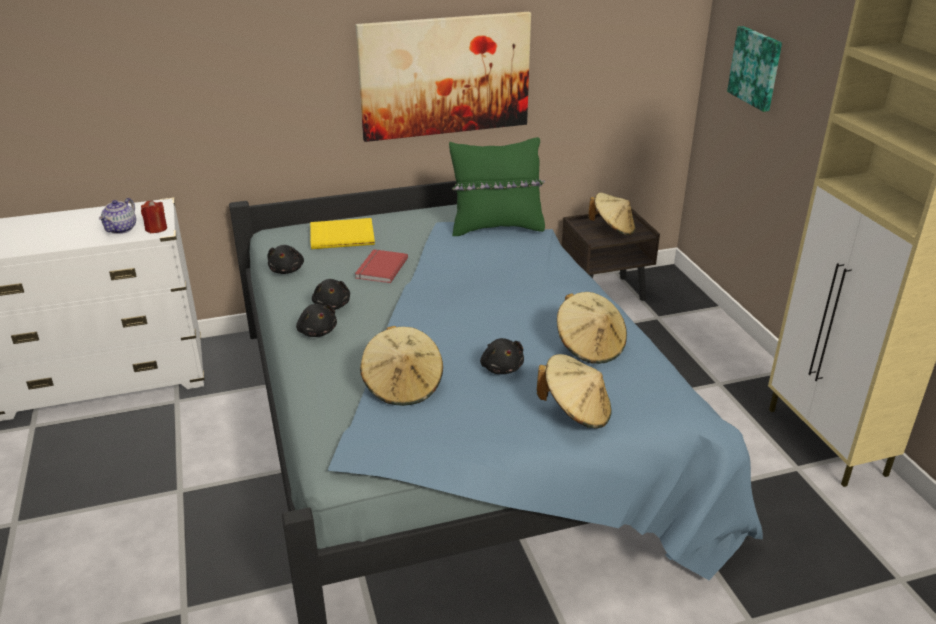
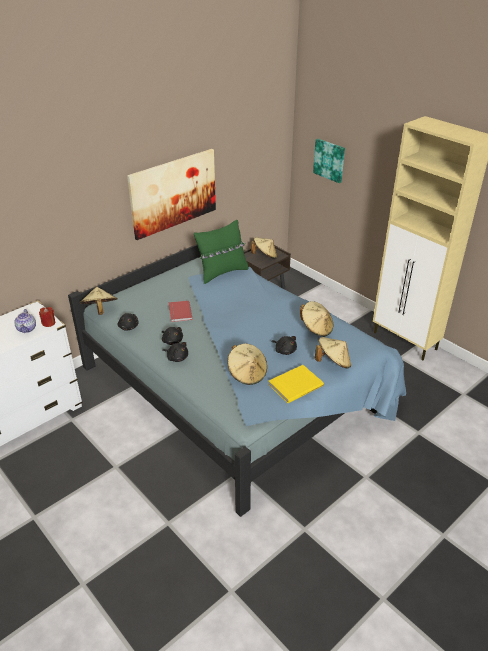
camera: 25 degrees left, 5 degrees up
(268, 238) = (100, 310): none -> beige hat
(342, 236) = (141, 298): yellow book -> yellow book (295, 385)

